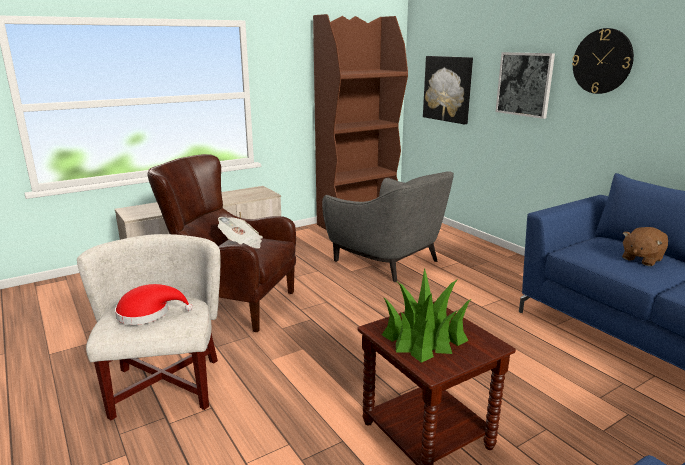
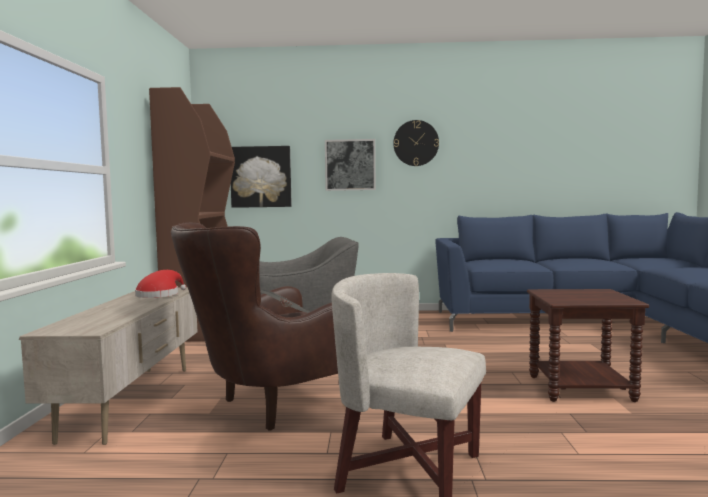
camera: 55 degrees left, 15 degrees down
(148, 313) = (424, 356): red hat -> red hat (160, 295)
(423, 338) = (583, 297): potted plant -> none
(641, 259) = (514, 261): brown plush toy -> none

